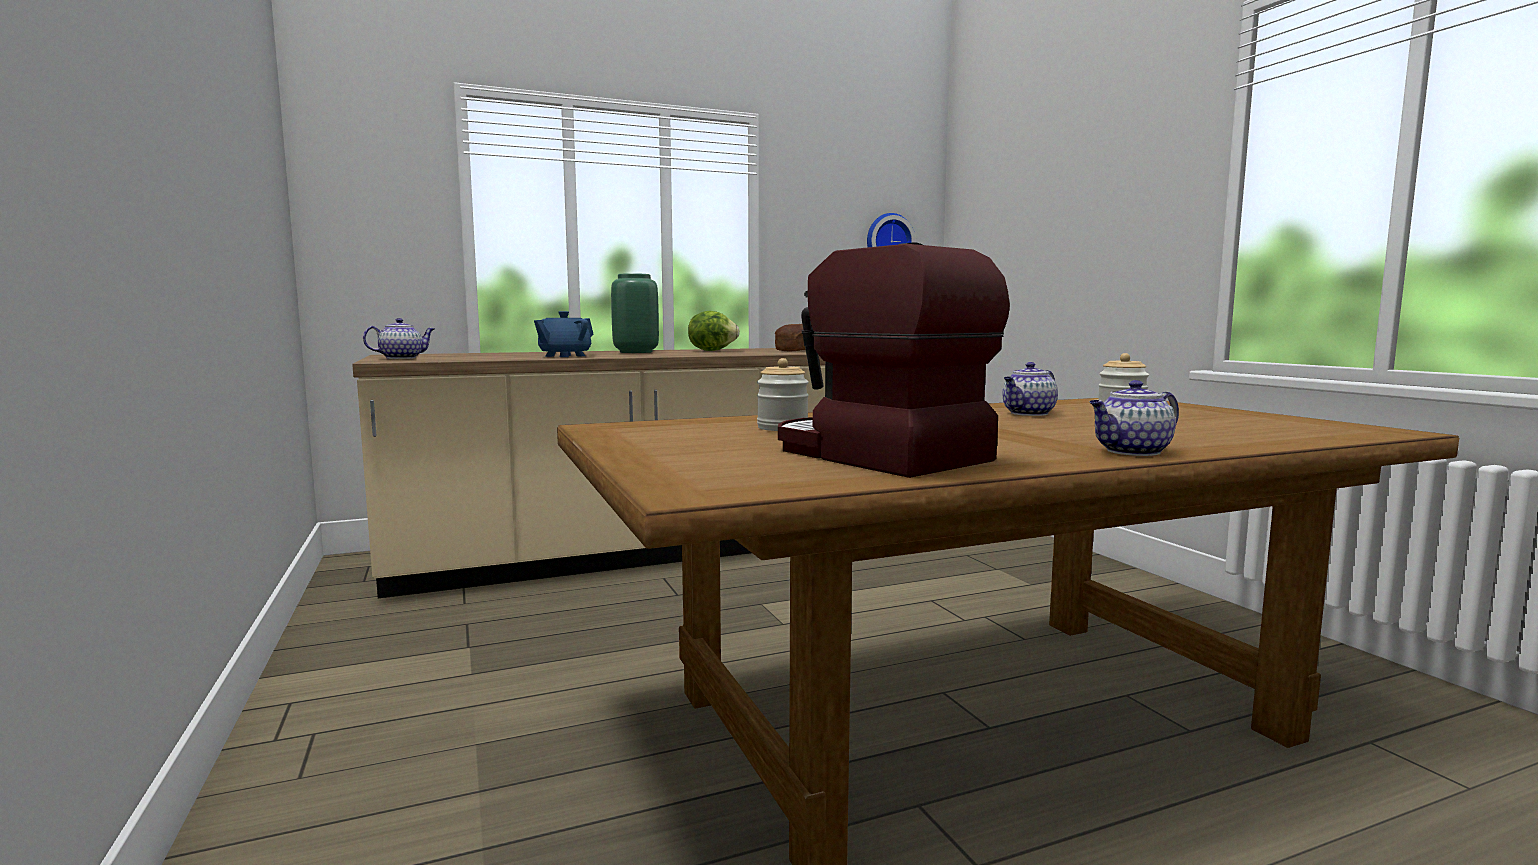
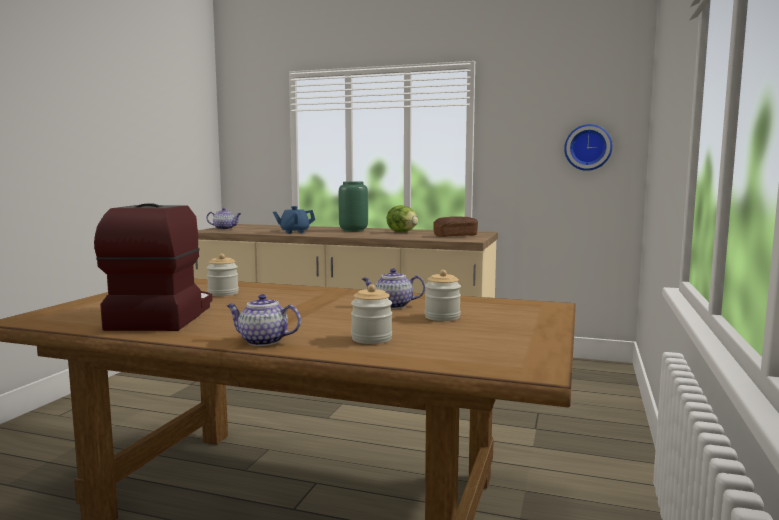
camera: 40 degrees right, 0 degrees up
(1187, 434) = (371, 339): none -> jar

